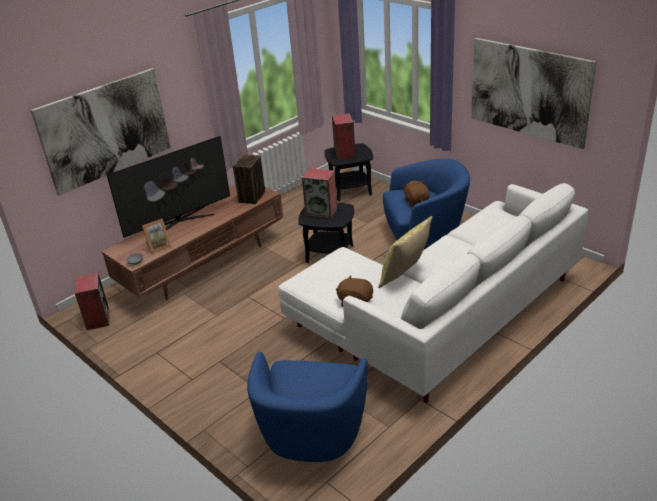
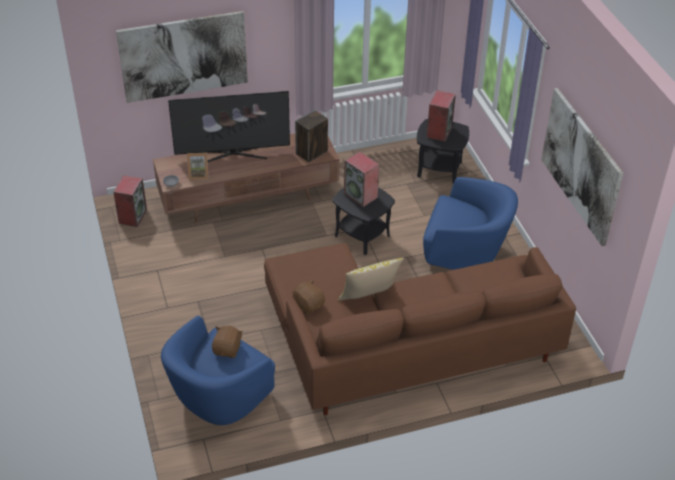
camera: 25 degrees right, 10 degrees up
(416, 202) = (456, 221): brown plush toy -> brown plush toy (227, 349)
(440, 318) = (402, 346): white sofa -> brown sofa

